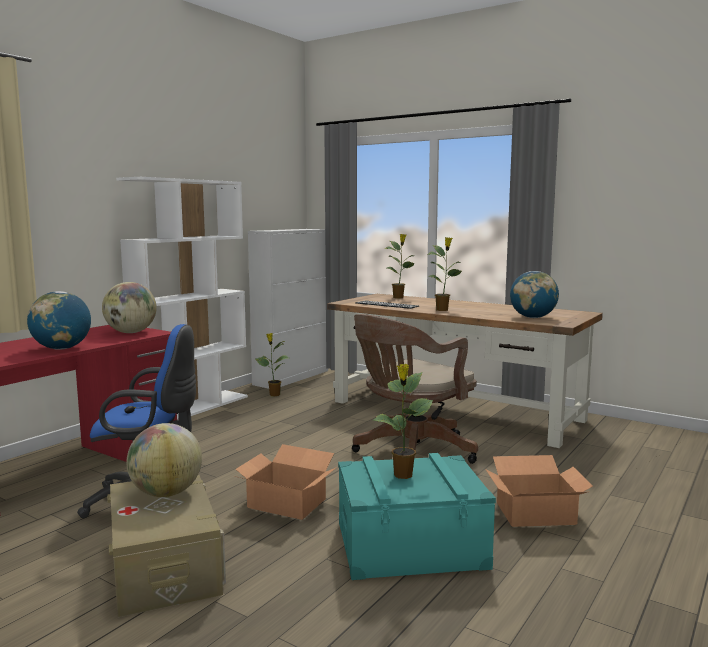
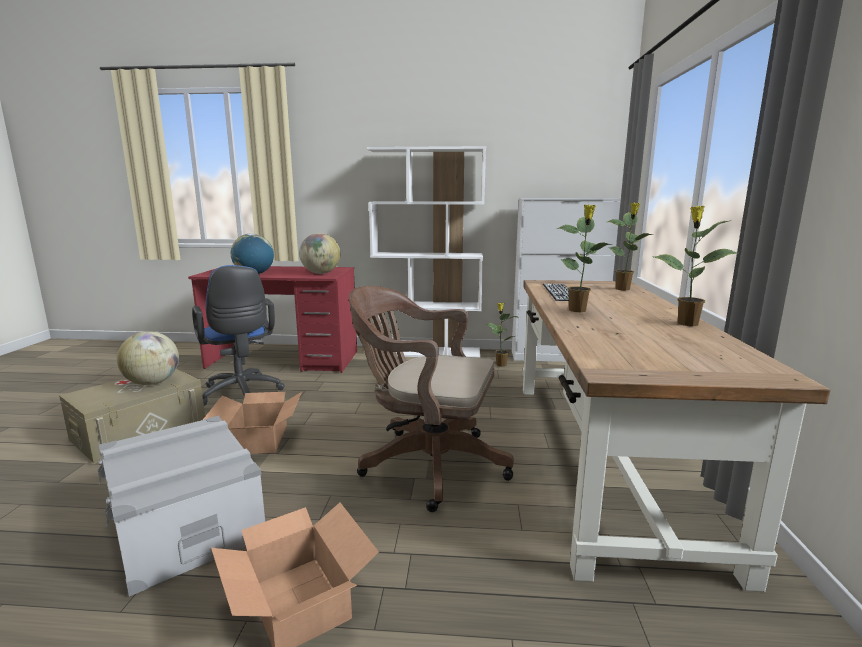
camera: 60 degrees right, 5 degrees up
(403, 475) = (183, 450): potted plant -> potted plant (686, 323)
(410, 544) = (186, 523): turquoise storage box -> grey storage box
(533, 317) = (626, 350): globe -> none

